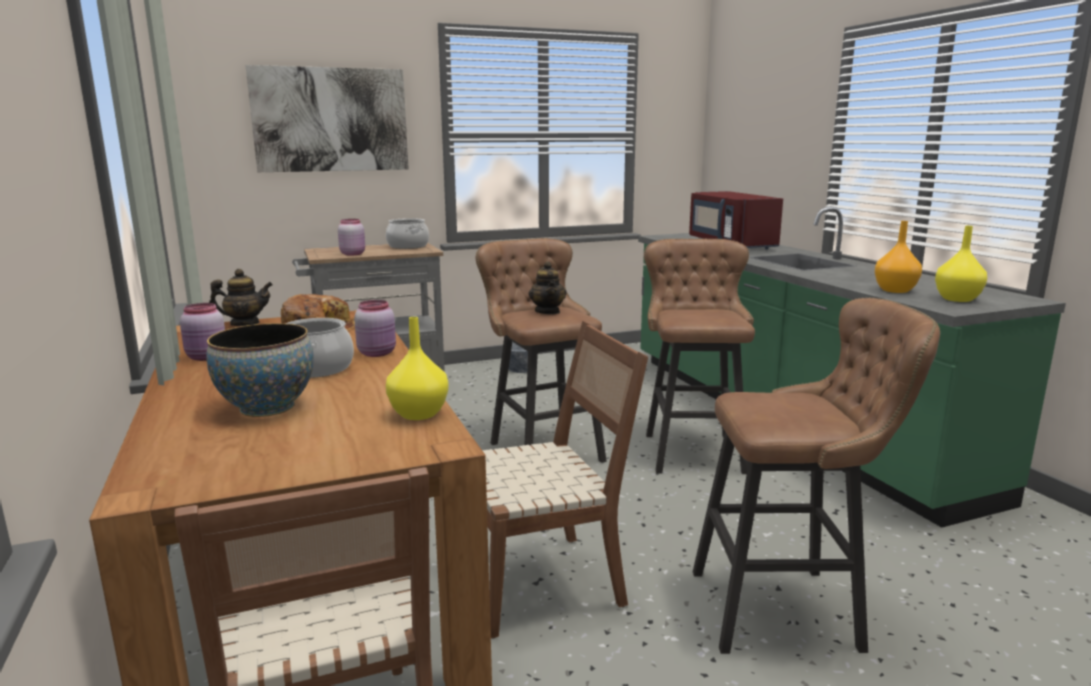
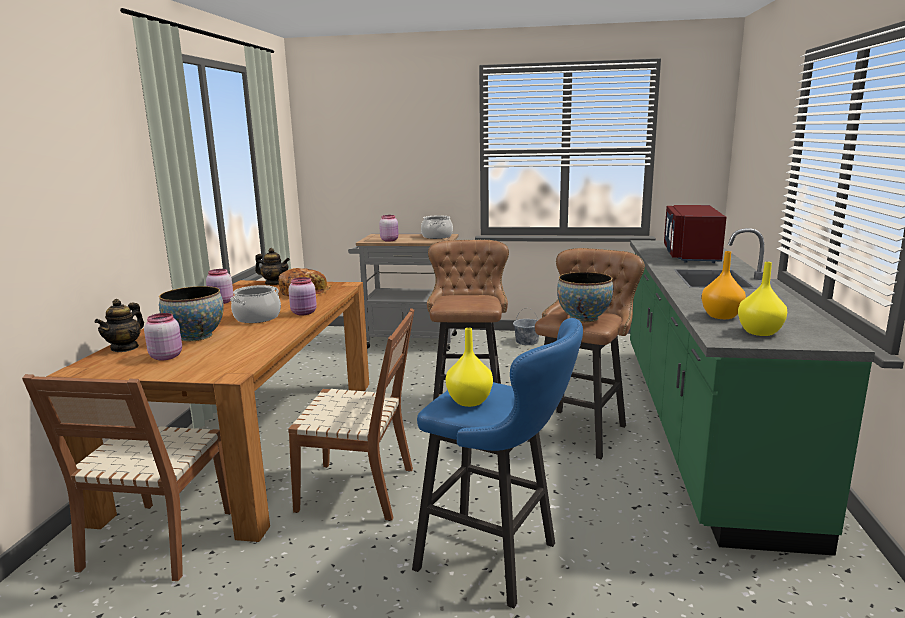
camera: 30 degrees right, 0 degrees up
(277, 442) = (166, 356): none -> pink jar
(331, 120) = (398, 141): picture -> none
(419, 414) = (254, 354): yellow vase -> yellow vase (470, 401)
(547, 311) = (470, 298): teapot -> teapot (125, 348)
(710, 316) = (583, 318): none -> bowl
(794, 609) = (501, 562): brown stool -> blue stool

